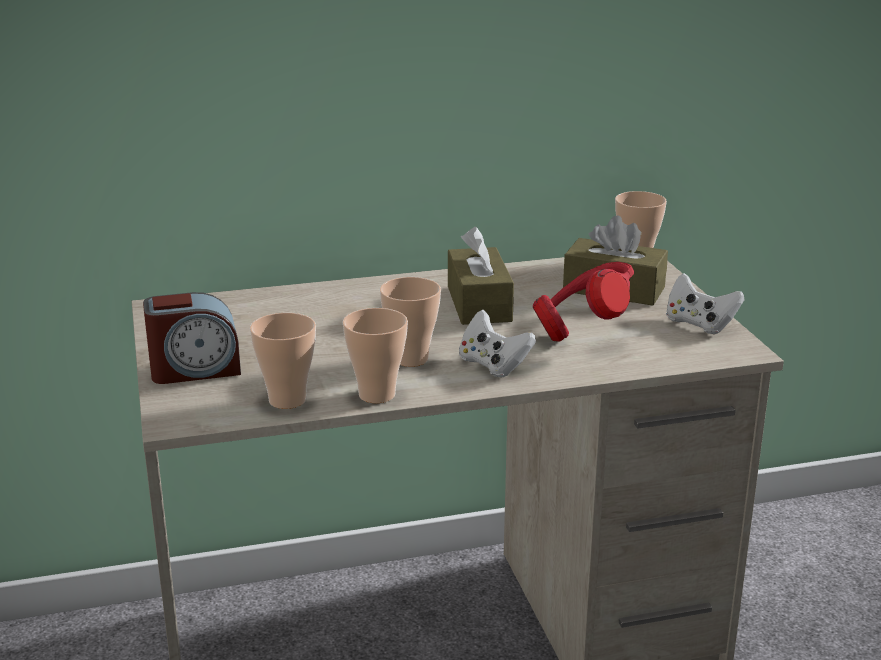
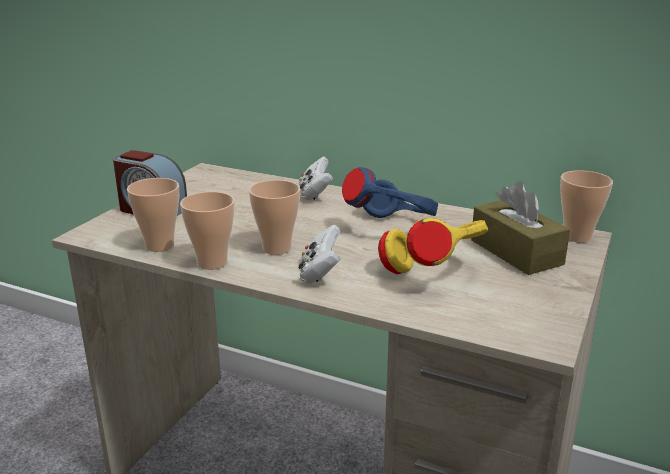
camera: 40 degrees right, 0 degrees up
(479, 304) = (391, 228): brown tissue box -> blue headphones
(583, 330) = (434, 273): red headphones -> yellow headphones
(699, 324) = (543, 304): white game controller -> white game controller (315, 194)

